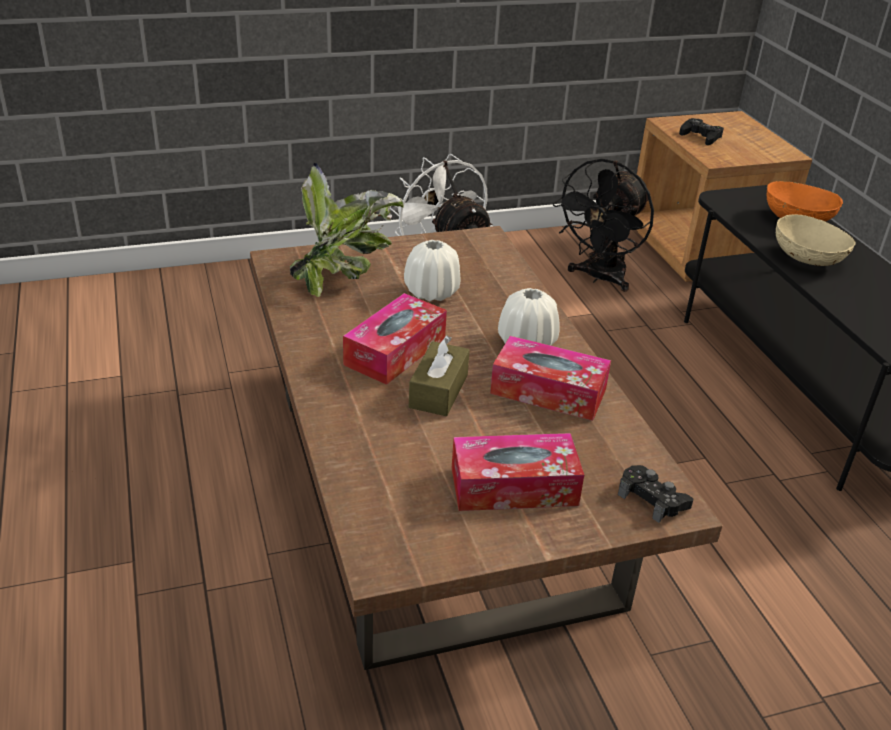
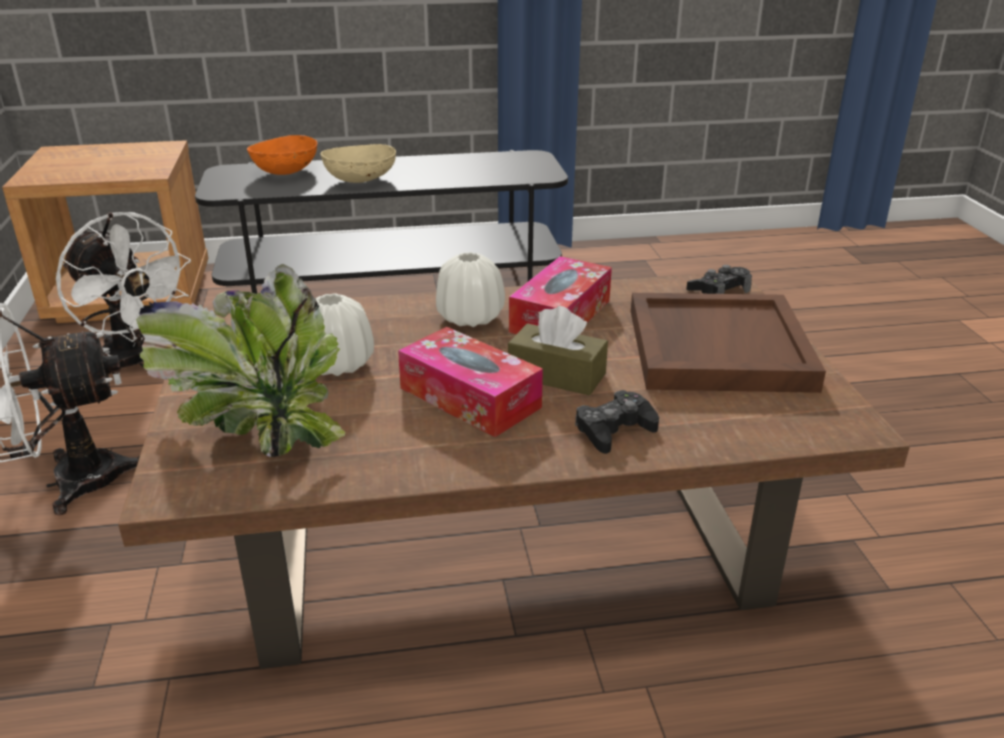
camera: 80 degrees left, 5 degrees down
(514, 486) = (716, 348): tissue box -> brown tray
(599, 278) = (137, 362): black fan -> white fan
(701, 137) = (87, 170): black game controller -> black game controller (614, 430)

